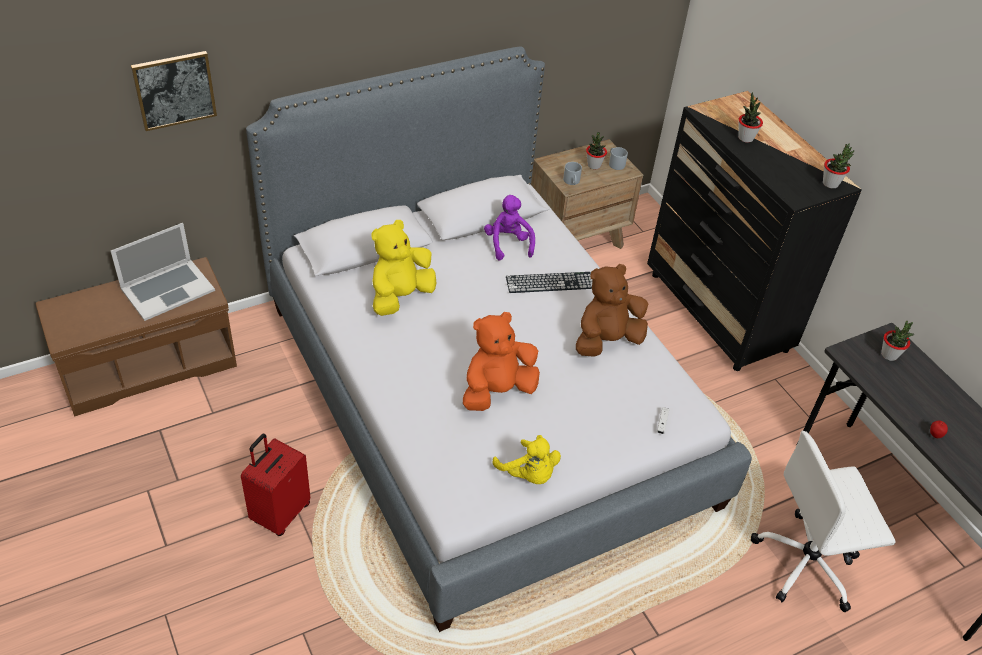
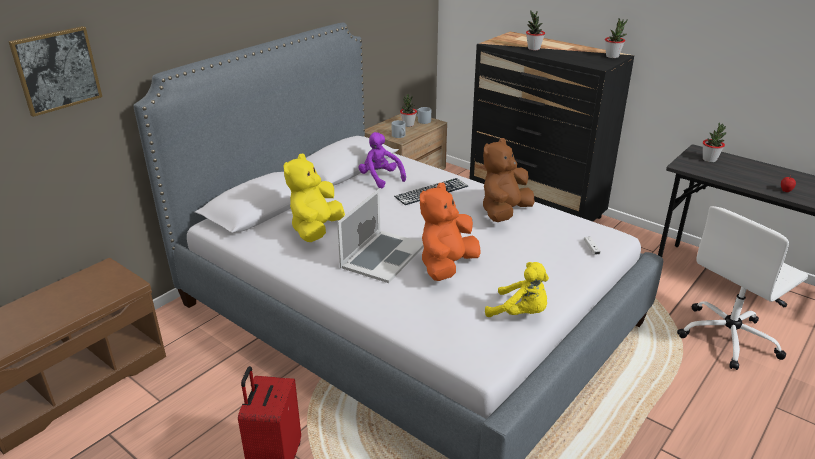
camera: 20 degrees left, 15 degrees down
(167, 289) = (81, 289): laptop -> laptop (382, 256)

